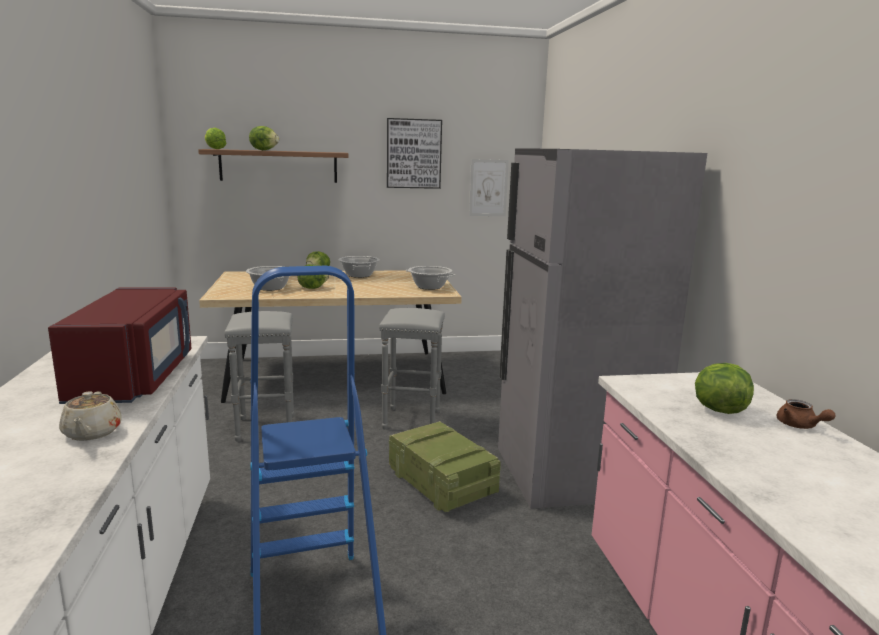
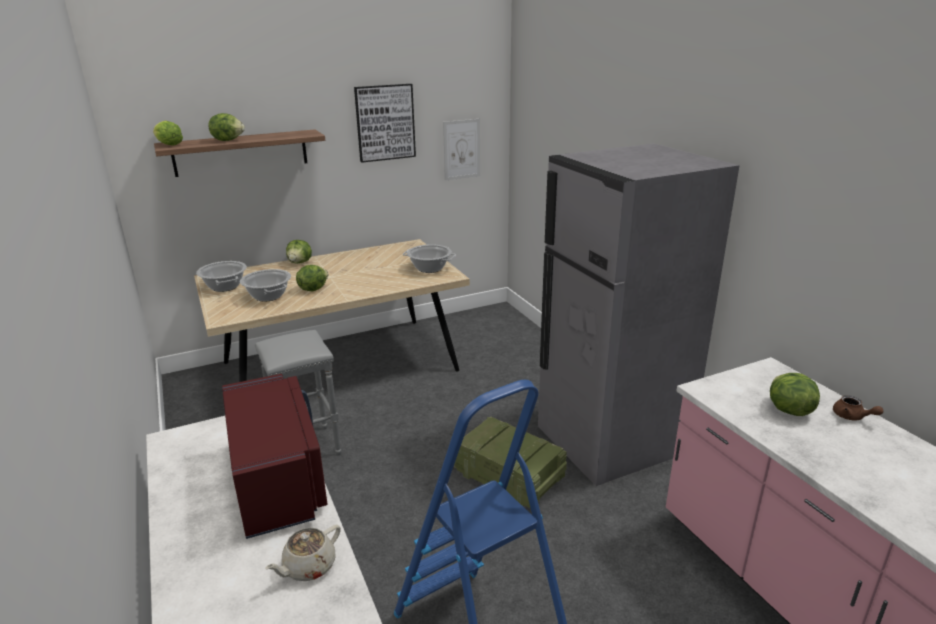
camera: 15 degrees left, 10 degrees up
(92, 433) = (308, 567): beige teapot -> beige teapot turned 75 degrees clockwise
(359, 275) = (346, 260): cooking pot -> cooking pot (225, 286)
(410, 420) = (442, 409): grey stool -> none

